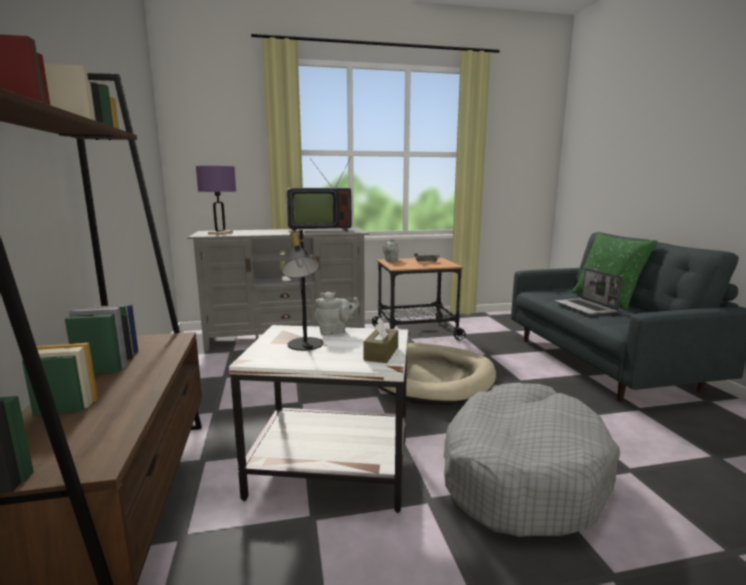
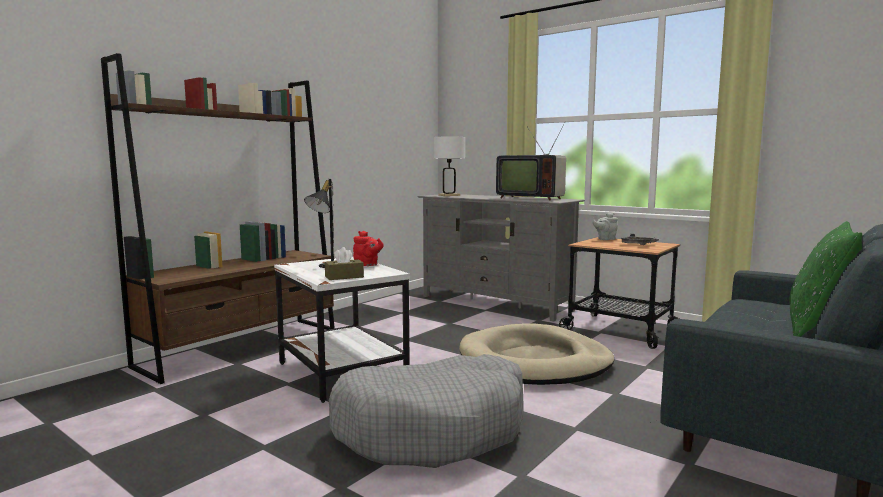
camera: 50 degrees right, 5 degrees down
(220, 233) = (449, 195): purple table lamp -> white table lamp
(335, 332) = (367, 265): grey teapot -> red teapot
(586, 308) = (738, 323): laptop -> none

